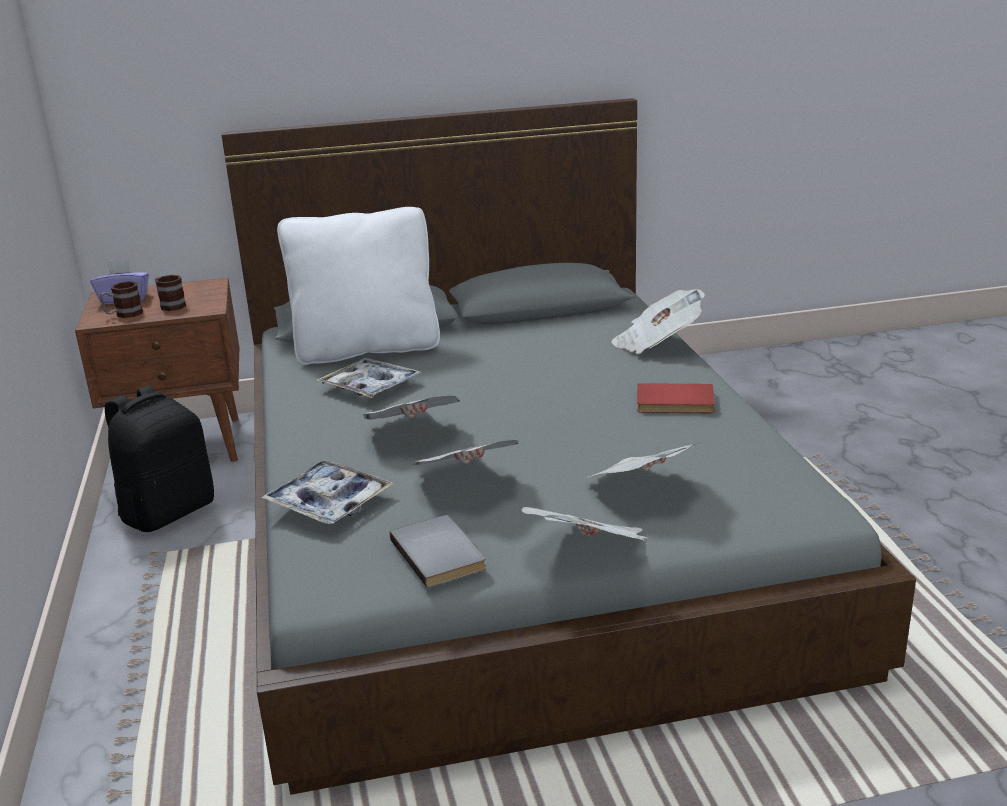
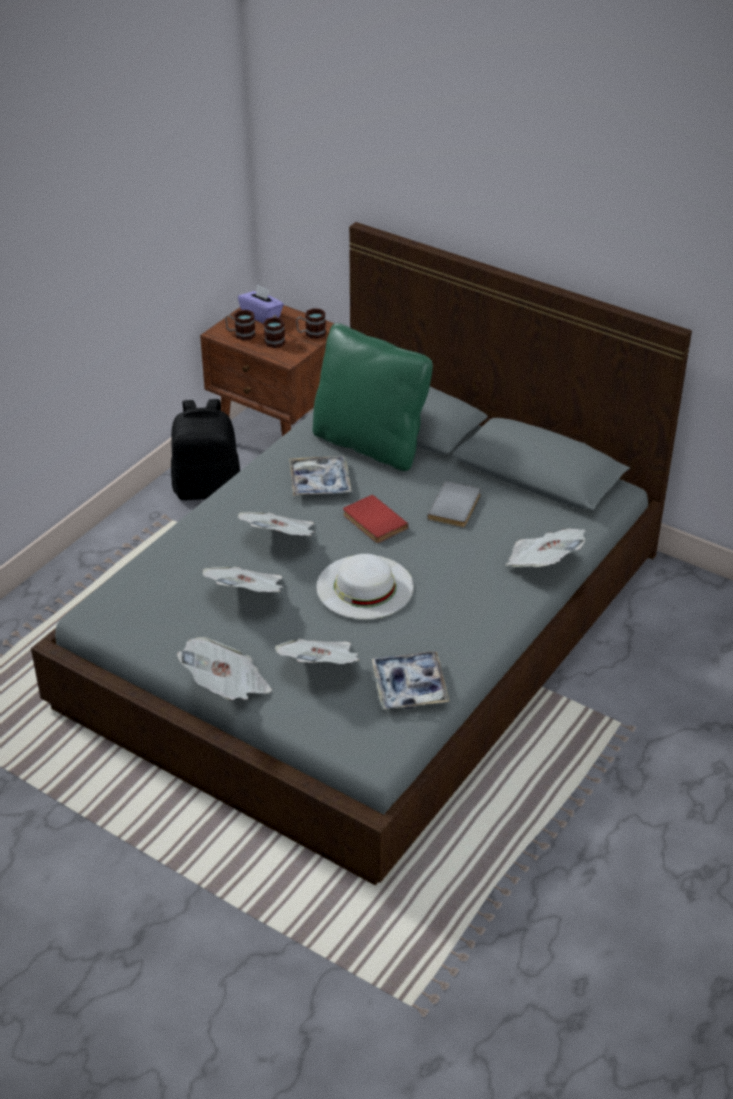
camera: 45 degrees right, 15 degrees up
(201, 290) = (311, 334): none -> mug
(329, 502) = (169, 561): tray -> tray (409, 687)
(367, 349) = (370, 444): white pillow -> green pillow
(441, 553) = (165, 633): grey book -> grey book (456, 507)
(558, 421) = (365, 587): none -> white hat
(675, 403) = (453, 622): red book -> red book (373, 522)

